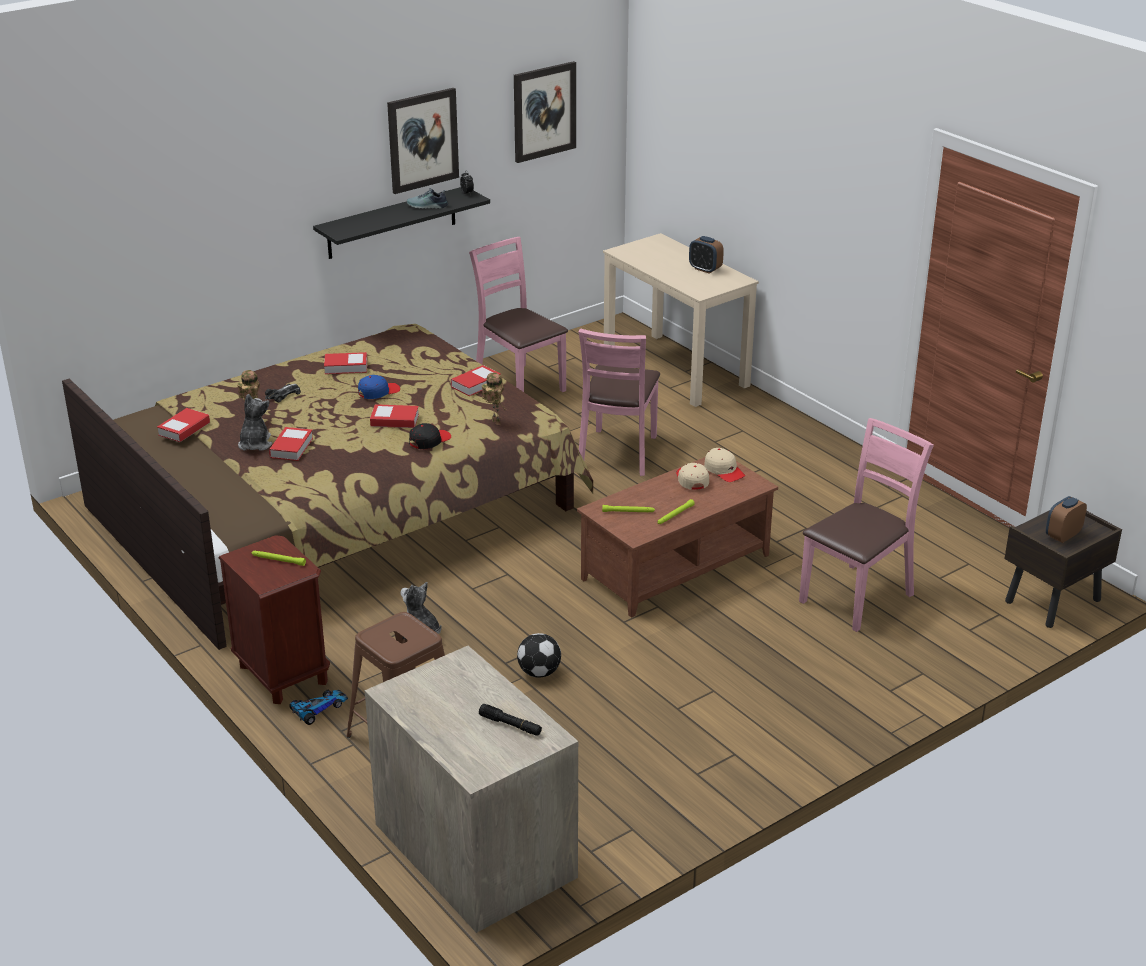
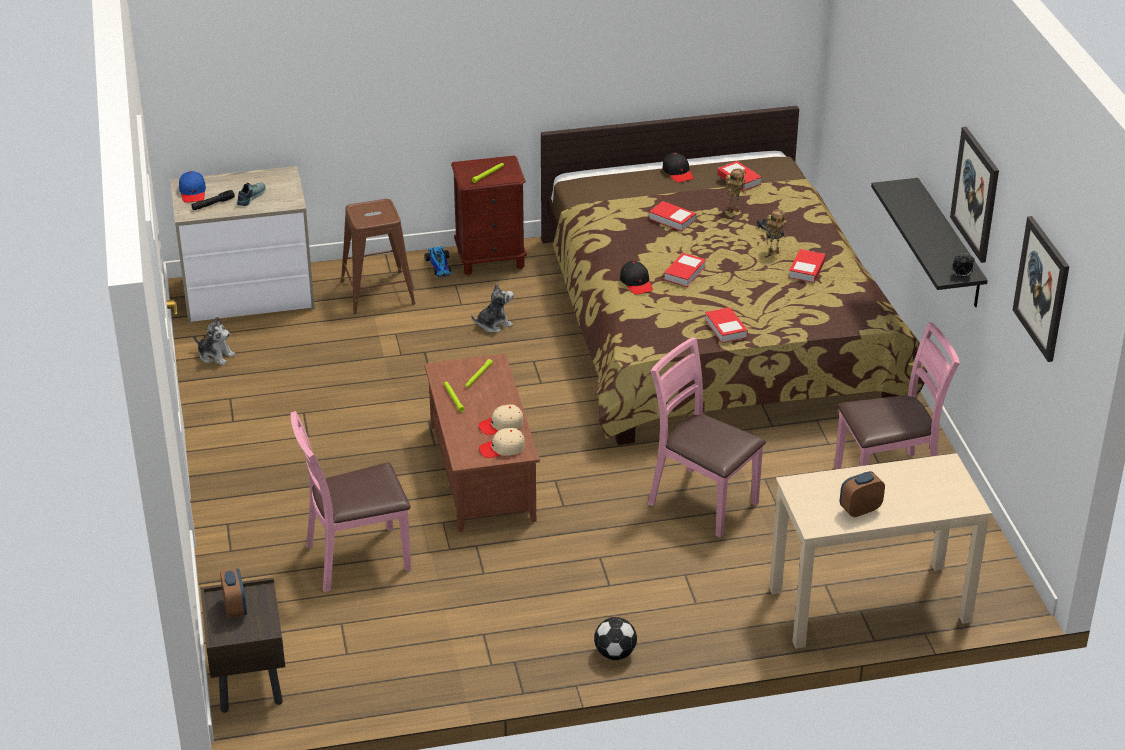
camera: 115 degrees right, 5 degrees up
(176, 471) = (678, 172): none -> black cap
(255, 444) = (691, 205): plush toy -> plush toy (215, 356)
(378, 392) = (744, 276): blue cap -> blue cap (193, 192)
(427, 206) = (935, 245): shoe -> shoe (250, 197)
(494, 422) = (646, 322): toy robot -> toy robot (774, 252)
(539, 673) = (399, 363): football -> football (614, 653)
(691, 480) = (501, 425): beige cap -> beige cap turned 150 degrees clockwise
(856, 597) = (356, 558): pink chair -> pink chair turned 90 degrees clockwise

